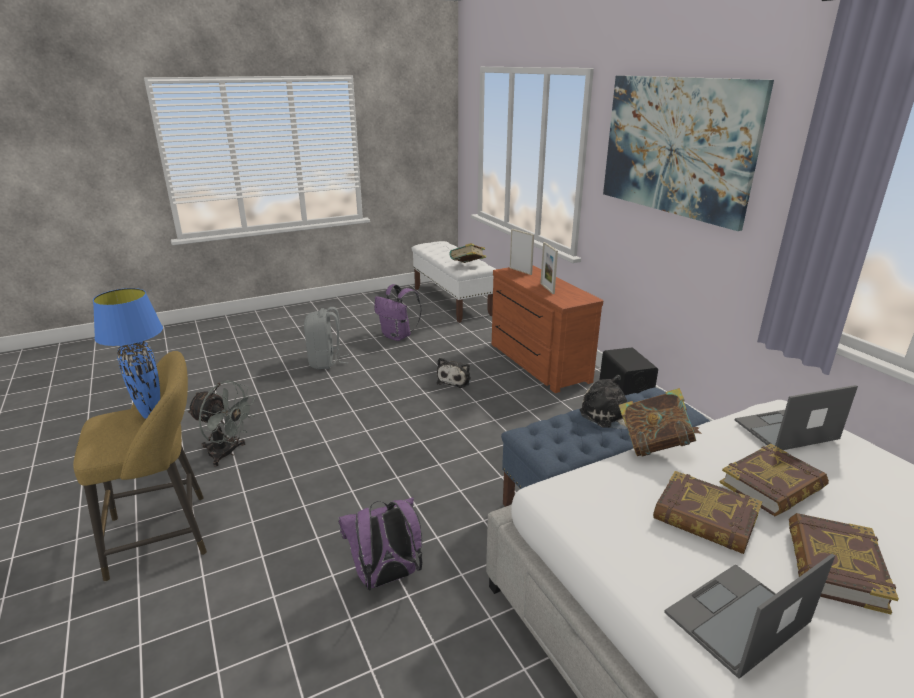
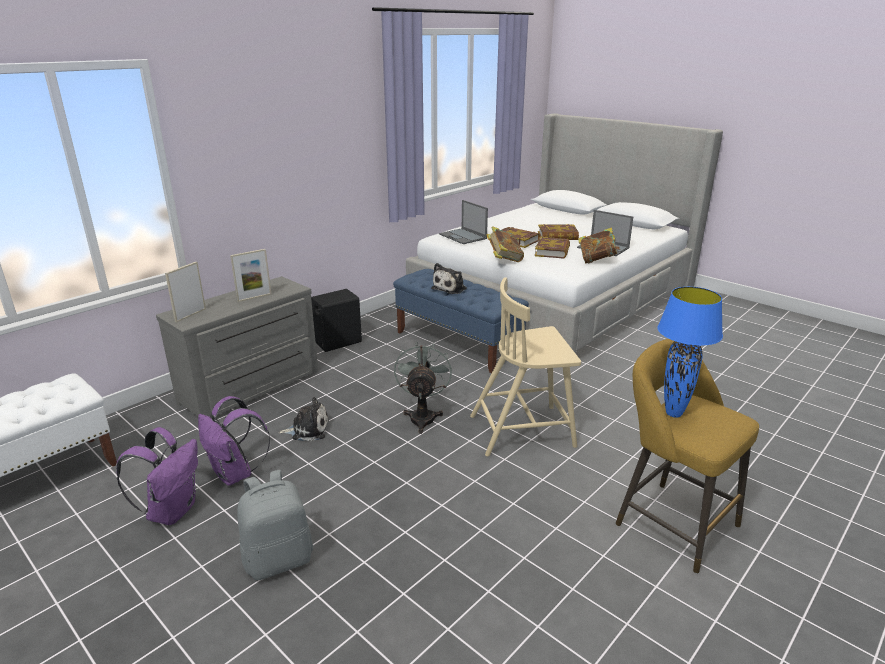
camera: 110 degrees left, 0 degrees up
(227, 453) = (544, 546): grey fan -> grey fan (423, 416)
(370, 490) = (523, 430): none -> beige chair
(386, 578) = (595, 400): purple backpack -> purple backpack (236, 474)
(467, 266) = (68, 390): book -> book (597, 260)
(536, 363) = (252, 388): brown dresser -> grey dresser
(676, 146) = (281, 120): picture -> none

